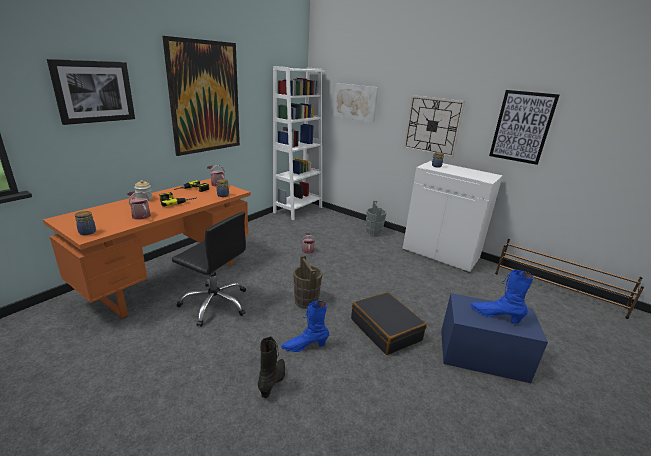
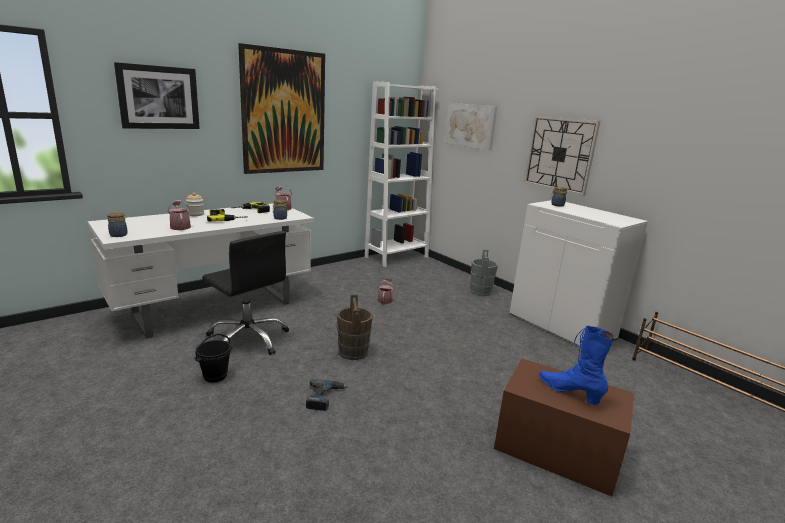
camera: 15 degrees right, 5 degrees down
(170, 279) = (215, 308): orange desk -> white desk
(204, 344) = (215, 376): none -> black bucket
(273, 381) = (269, 426): black boot -> none
(304, 346) = (325, 397): blue boot -> power drill
(386, 329) = (436, 397): black suitcase -> none
(482, 354) = (557, 449): blue storage box -> brown storage box
(522, 127) = (674, 155): picture -> none

